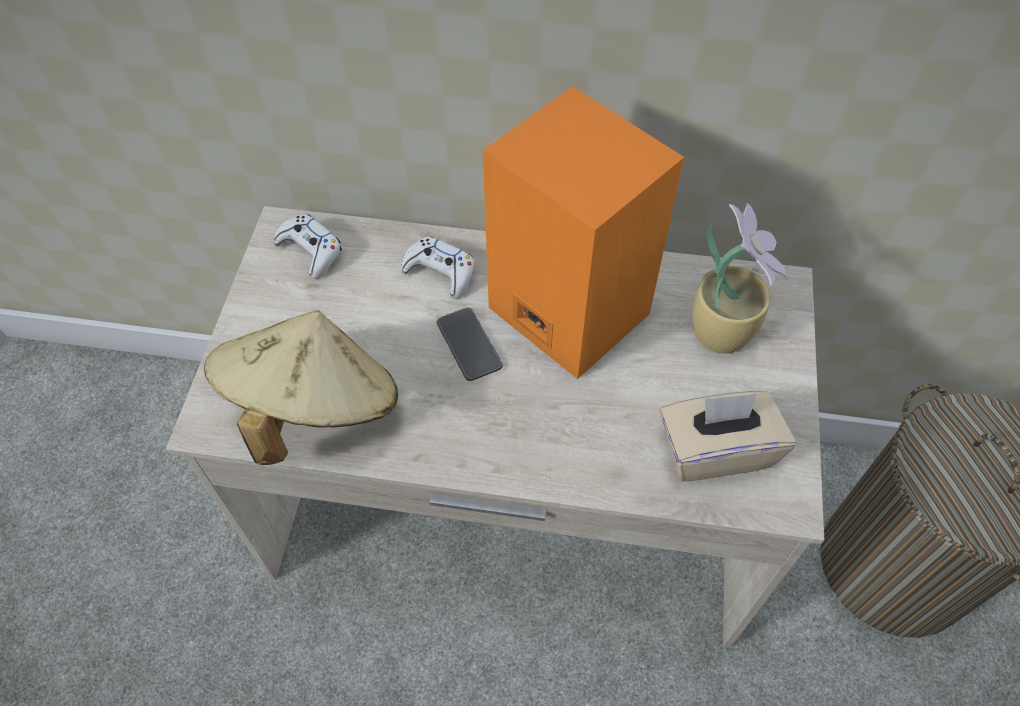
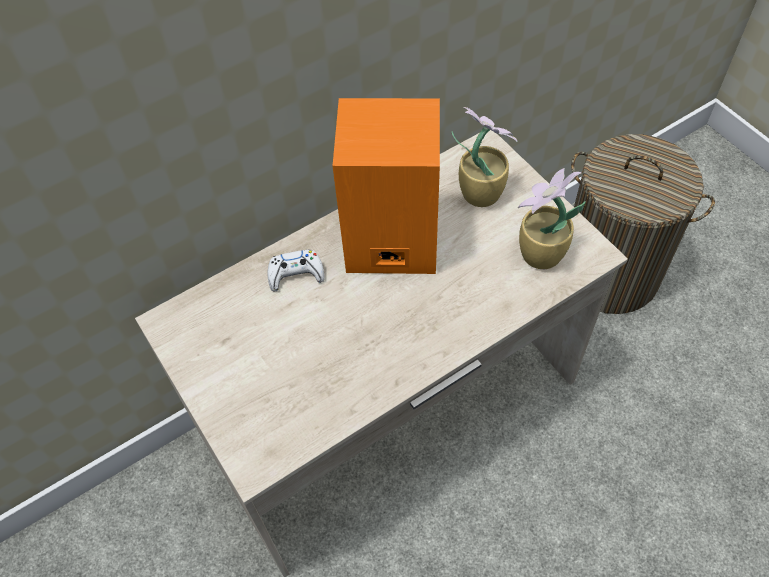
camera: 40 degrees left, 0 degrees up
(310, 251) = (200, 321): white game controller -> none
(314, 408) = (308, 406): beige hat -> none
(469, 344) = (357, 301): phone -> none
(715, 450) = (539, 255): beige tissue box -> potted plant

